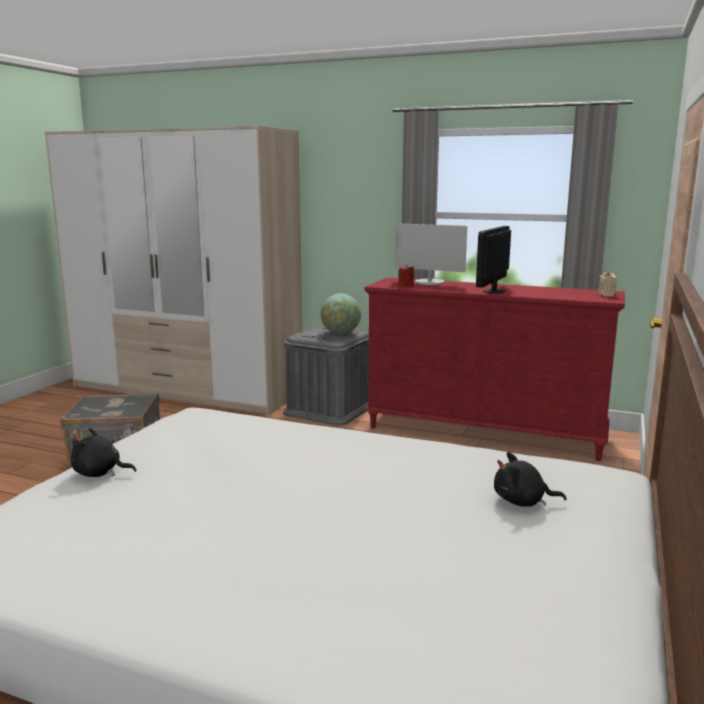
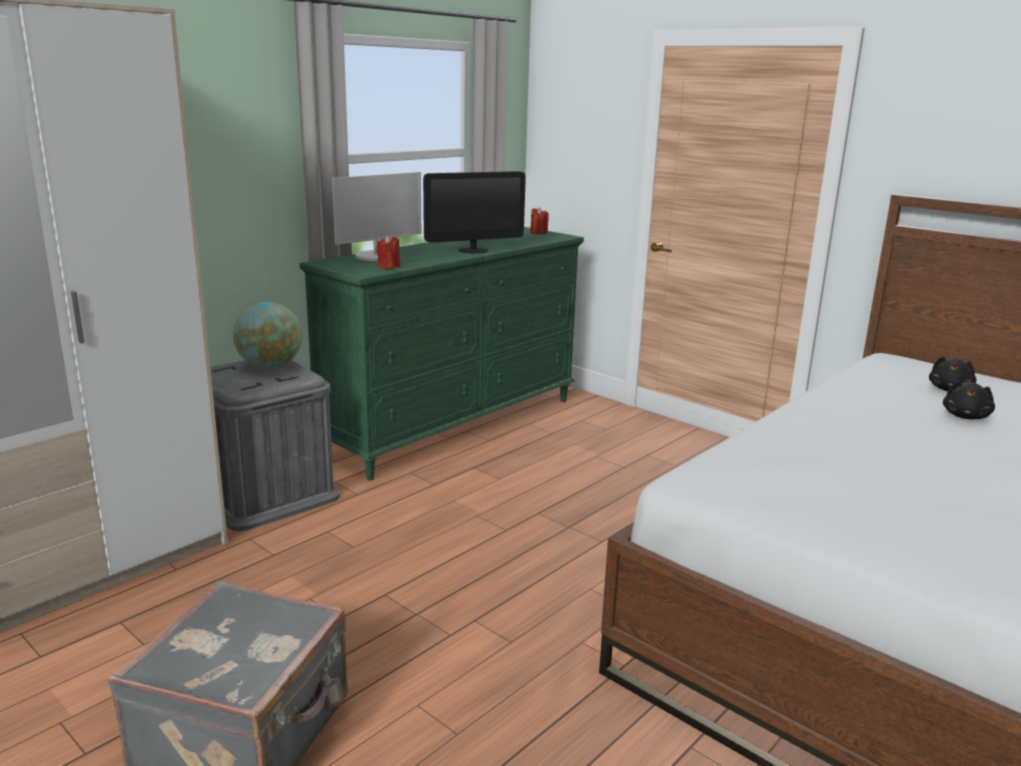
camera: 70 degrees left, 5 degrees up
(99, 473) = (923, 552): black plush toy -> black plush toy (966, 416)
(485, 433) = (455, 426): red dresser -> green dresser
(494, 291) = (473, 250): monitor -> monitor turned 75 degrees counterclockwise
(606, 295) = (538, 233): beige candle -> red candle

